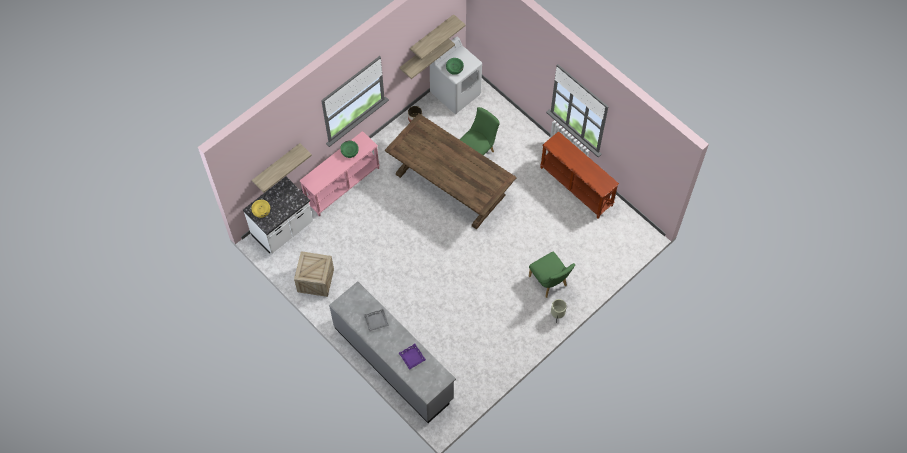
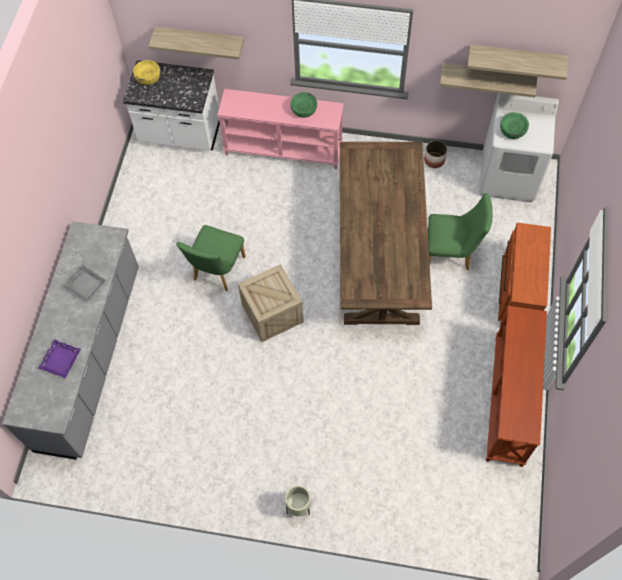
camera: 55 degrees right, 0 degrees up
(315, 280) = (141, 206): crate -> crate (272, 313)
(523, 140) = (516, 292): none -> brown dresser
(549, 283) = (339, 464): green chair -> green chair (217, 271)

